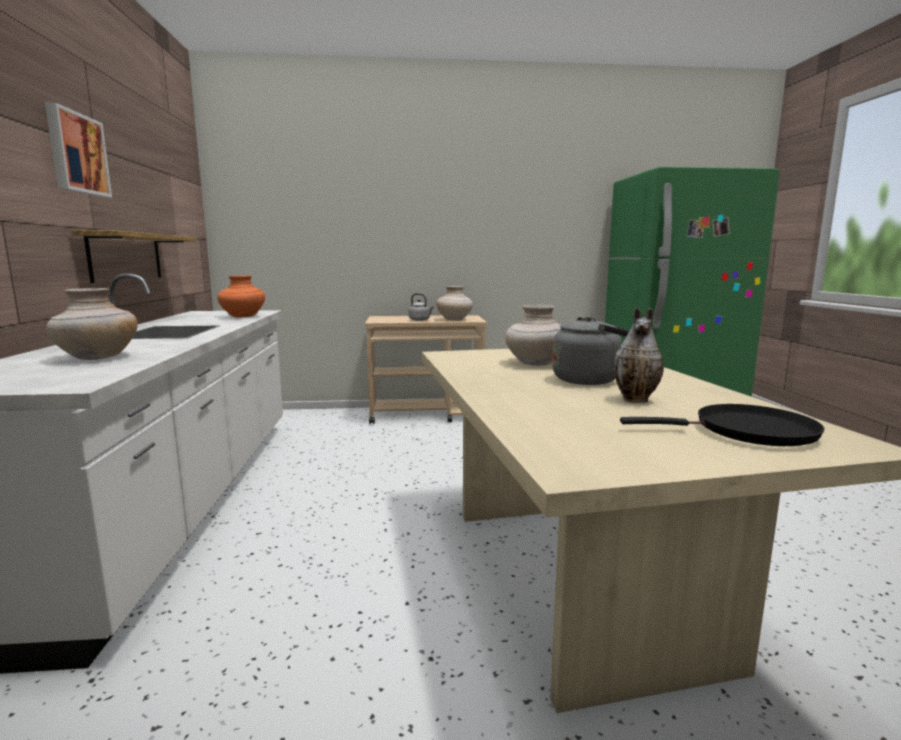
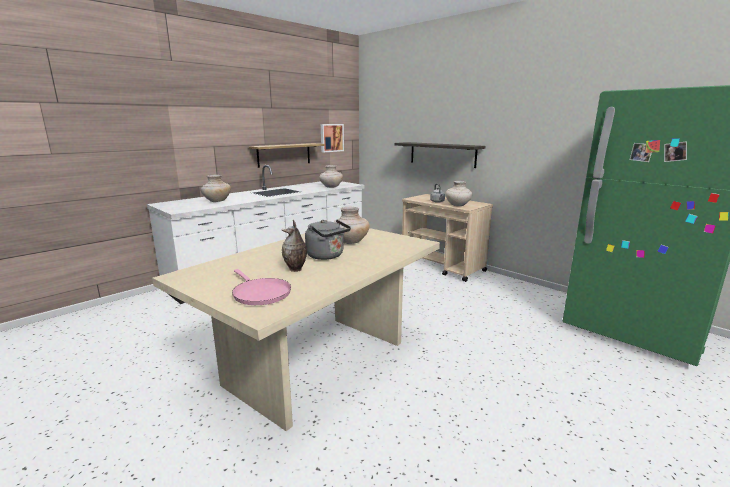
camera: 50 degrees right, 5 degrees up
(76, 154) = (256, 113): picture -> picture (331, 137)
(243, 316) = (331, 187): orange vase -> beige vase
(390, 255) = (442, 154): none -> shelf
(747, 431) = (260, 293): black frying pan -> pink frying pan

